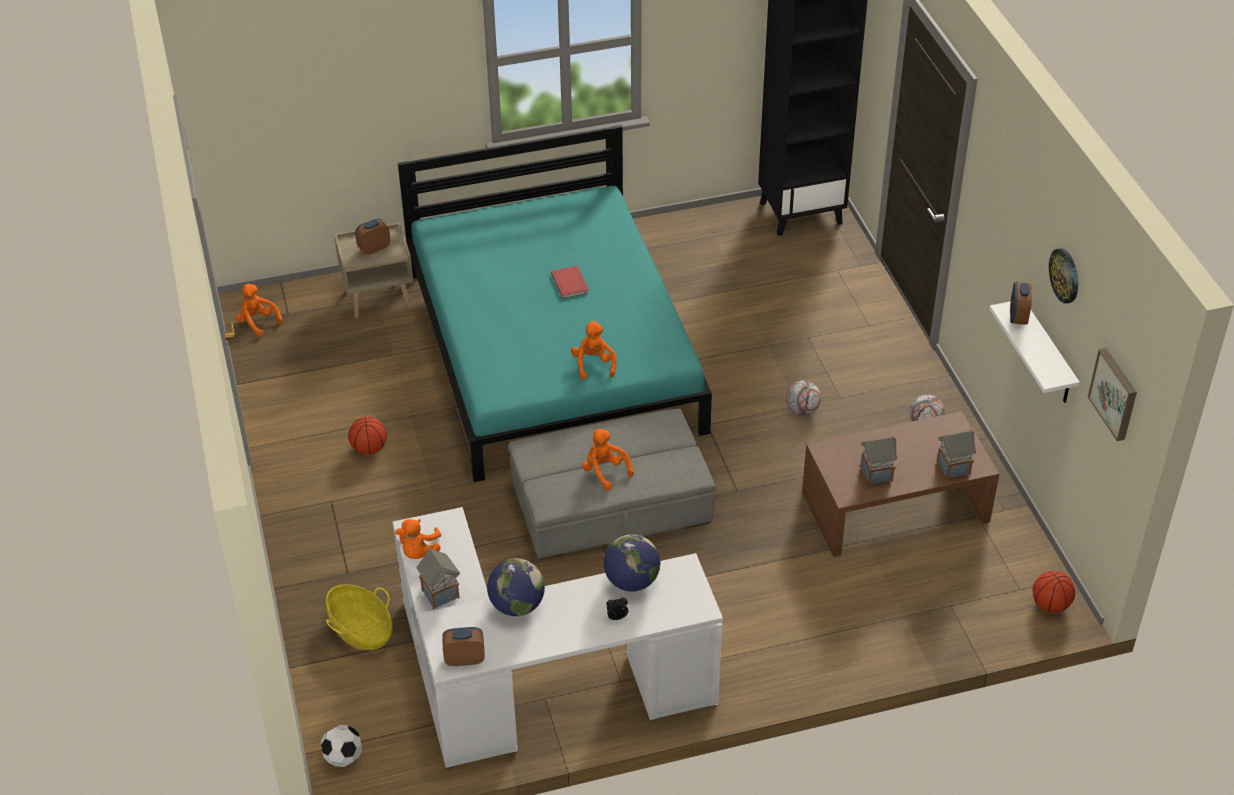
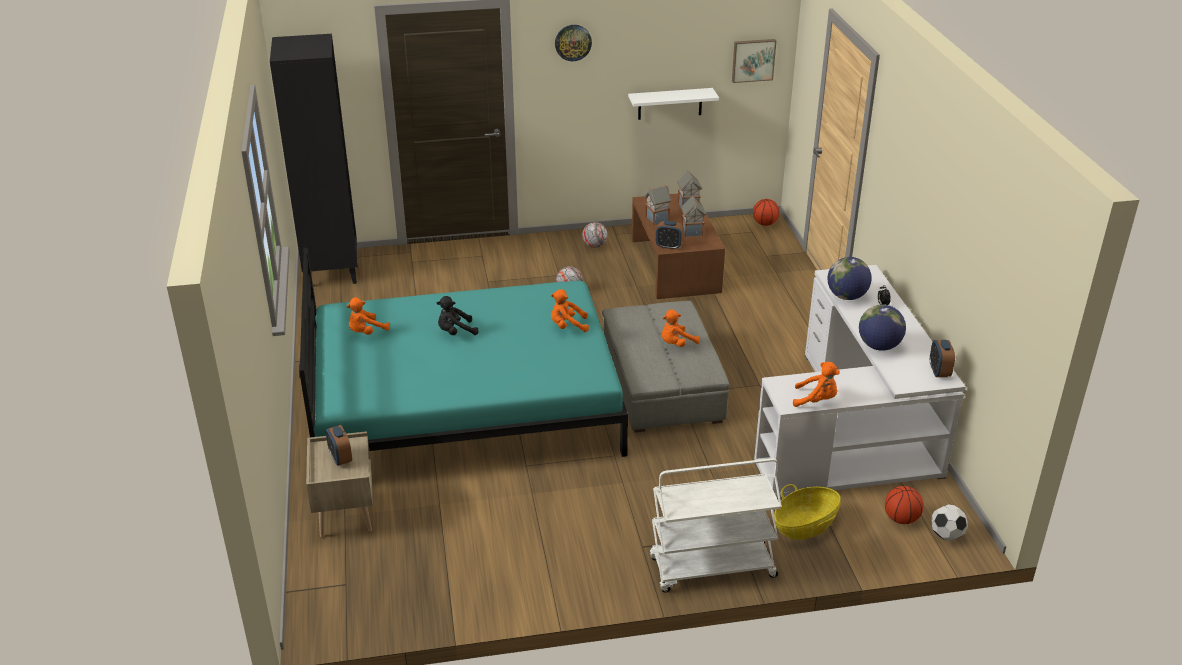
camera: 85 degrees left, 10 degrees down
(258, 322) = (351, 609): orange plush toy -> orange plush toy (366, 332)
(297, 554) = (711, 568): none -> white cart
(369, 449) = (574, 521): basketball -> basketball (901, 519)
(441, 595) = (864, 389): toy house -> toy house (657, 219)
(571, 283) = (455, 332): red book -> black plush toy
(1018, 317) = (647, 96): alarm clock -> alarm clock (668, 246)
(1065, 275) = (673, 36): wall clock -> wall clock (573, 42)

